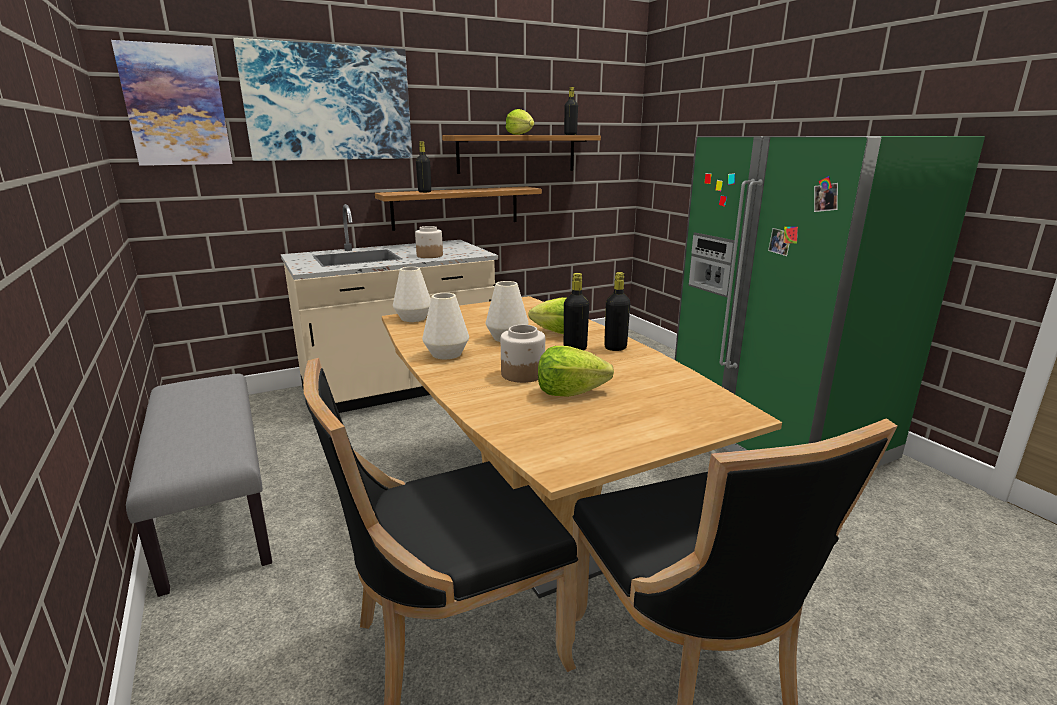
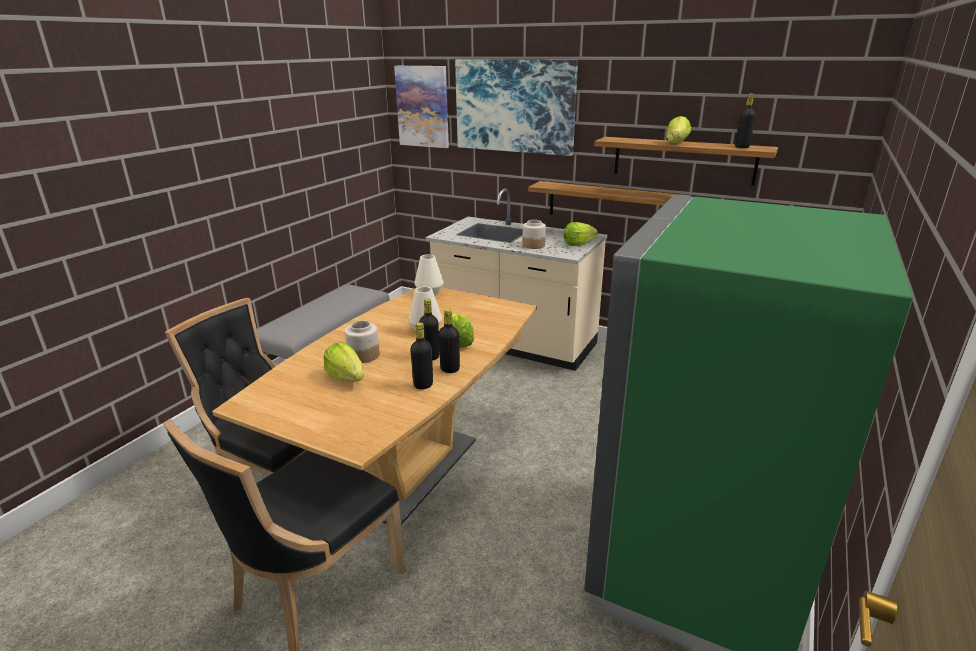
camera: 55 degrees right, 5 degrees up
(424, 192) = (570, 187): black bottle -> black bottle (423, 385)
(447, 354) = (375, 324): white vase -> none
(462, 248) = (578, 244): none -> lettuce

